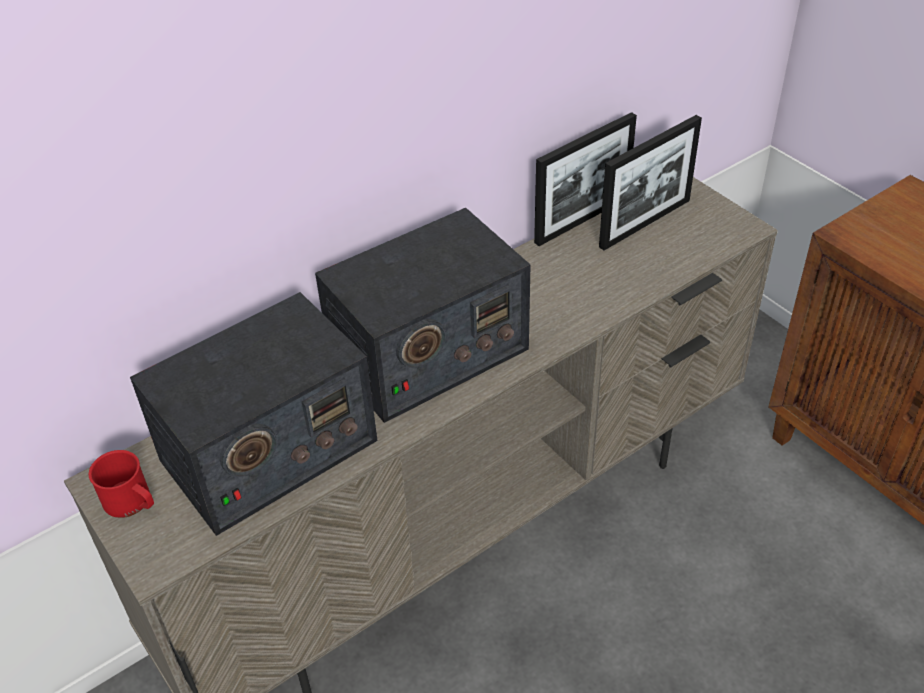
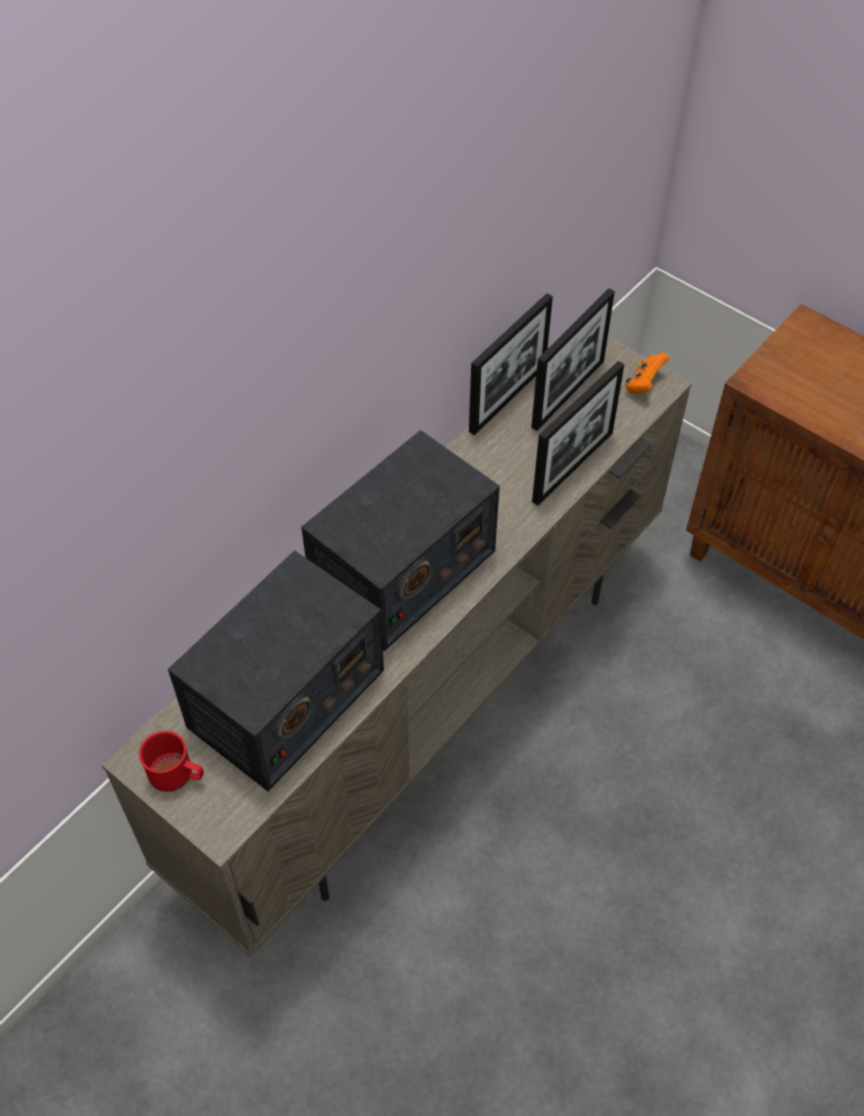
camera: 15 degrees left, 10 degrees up
(632, 286) = (573, 467): none -> picture frame
(726, 225) = (643, 384): none -> orange game controller

